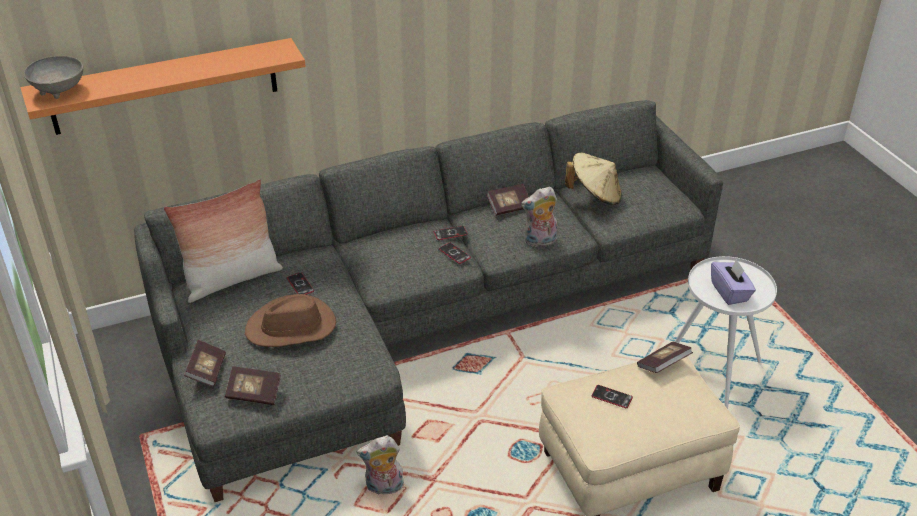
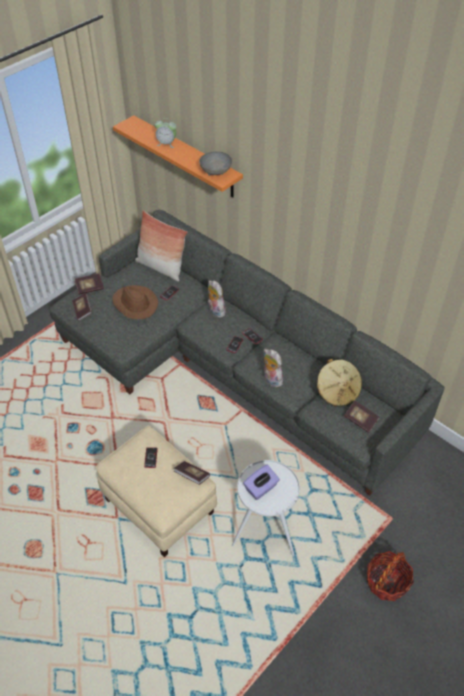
camera: 65 degrees right, 10 degrees up
(59, 91) = (136, 127): grey bowl -> grey bowl (215, 173)
(141, 76) = (166, 143): none -> alarm clock
(384, 488) = (98, 399): plush toy -> plush toy (215, 311)
(509, 207) = (295, 353): book -> book (360, 420)
(820, 299) = (386, 582): none -> basket

